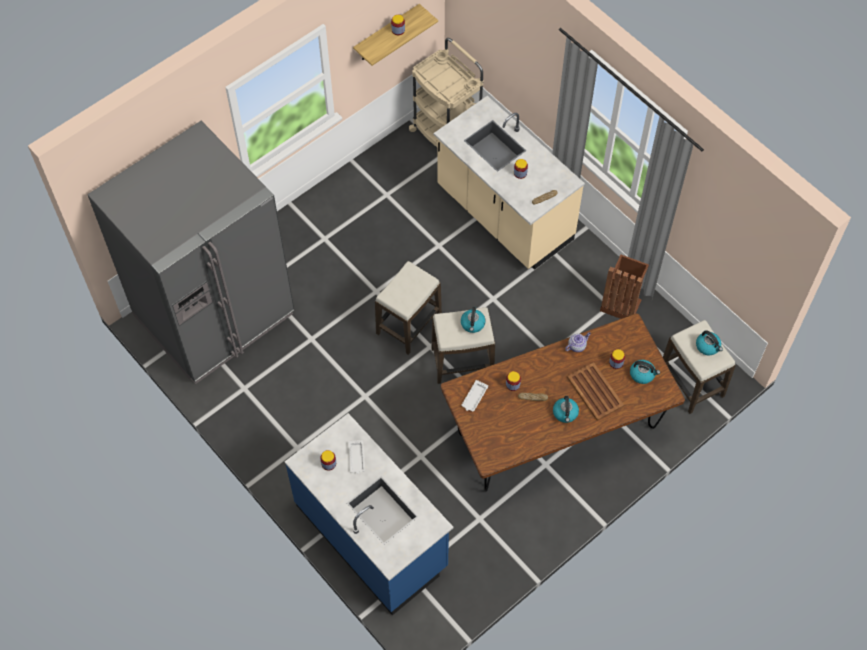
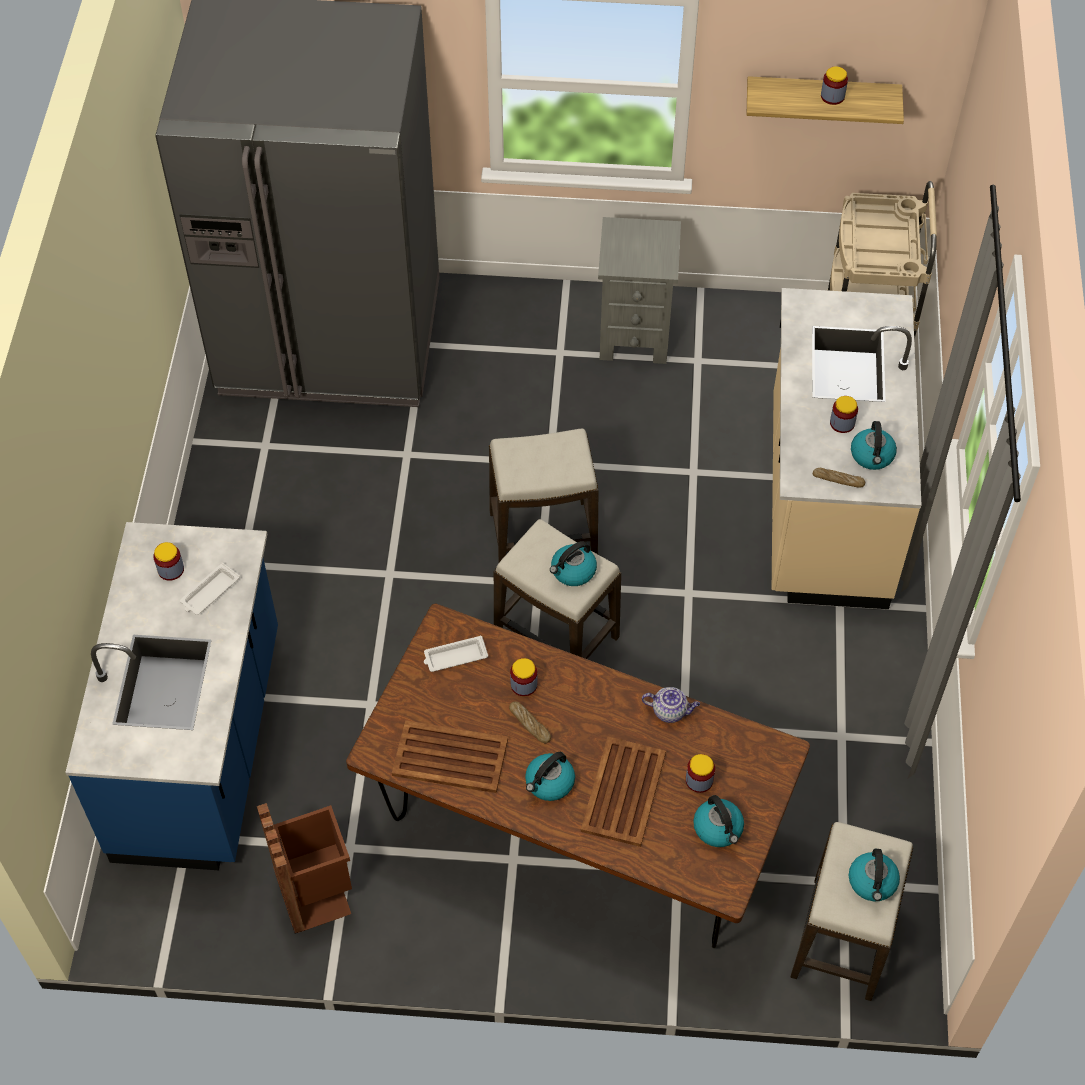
camera: 45 degrees right, 5 degrees down
(349, 205) = (635, 337): none -> grey nightstand
(519, 437) = (451, 758): none -> brown tray
(546, 177) = (872, 456): none -> kettle
(621, 303) = (861, 745): brown trash can -> brown trash can (317, 892)

